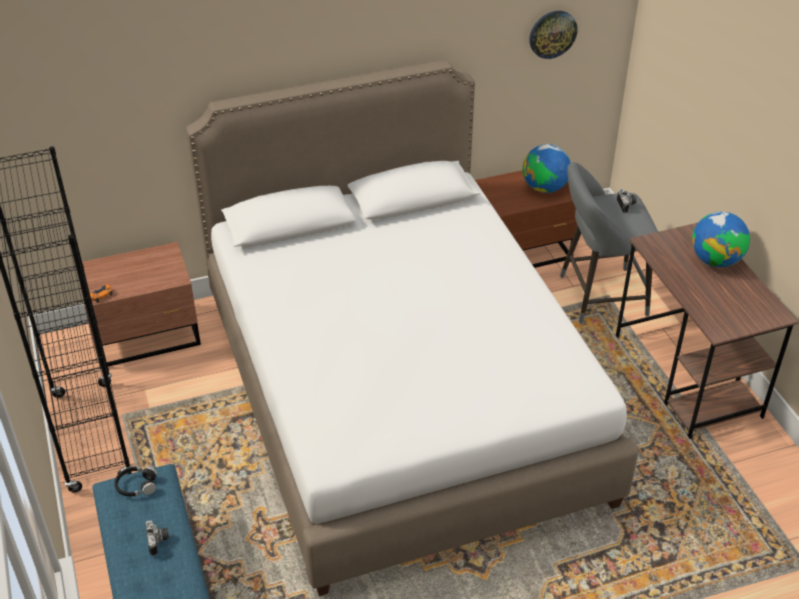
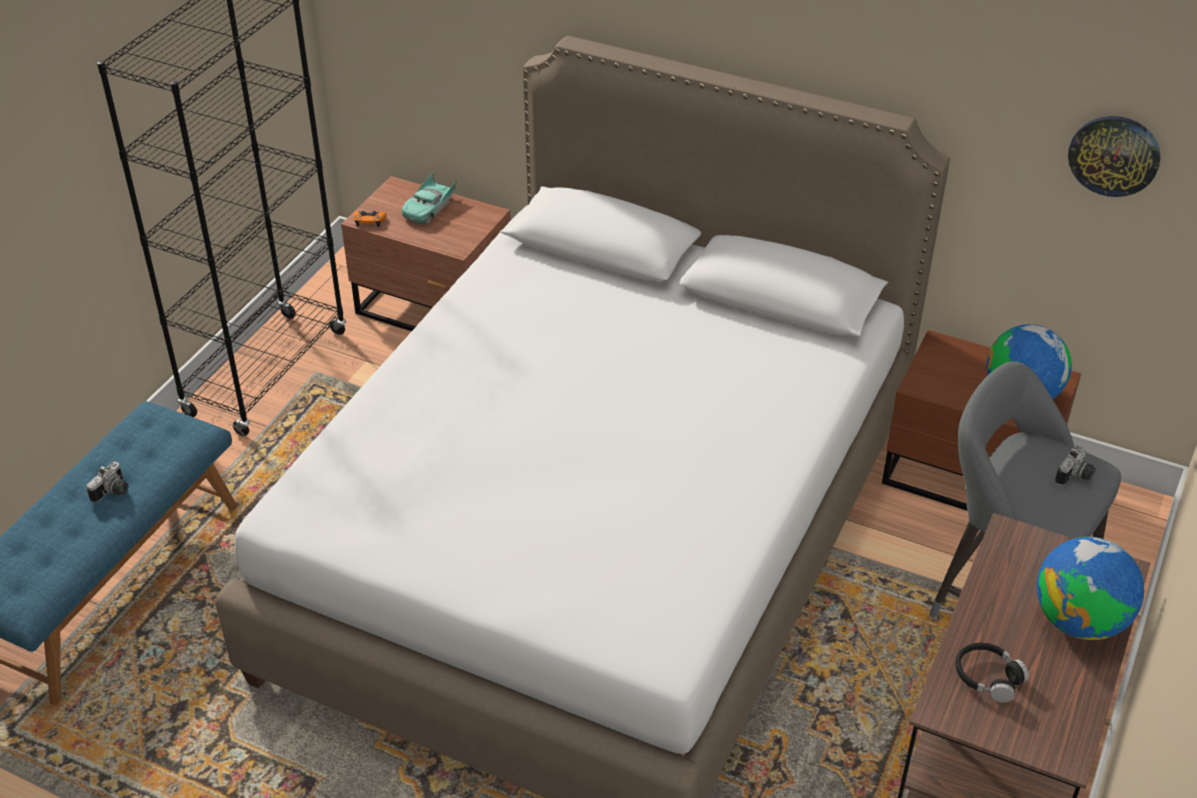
camera: 45 degrees right, 0 degrees up
(127, 267) = (429, 208): none -> turquoise toy car
(136, 485) = (166, 426): black headphones -> black headphones (987, 677)

